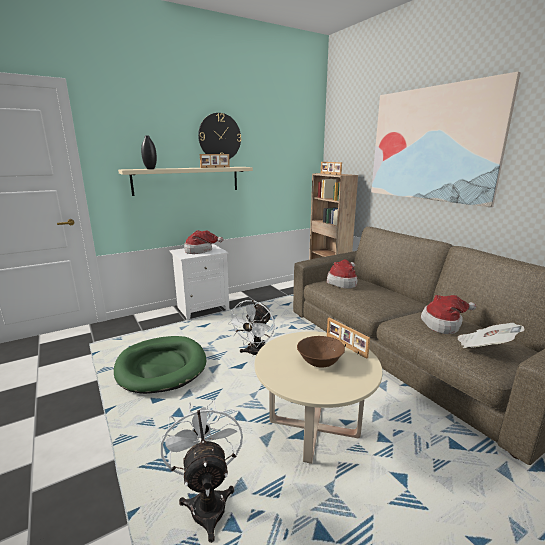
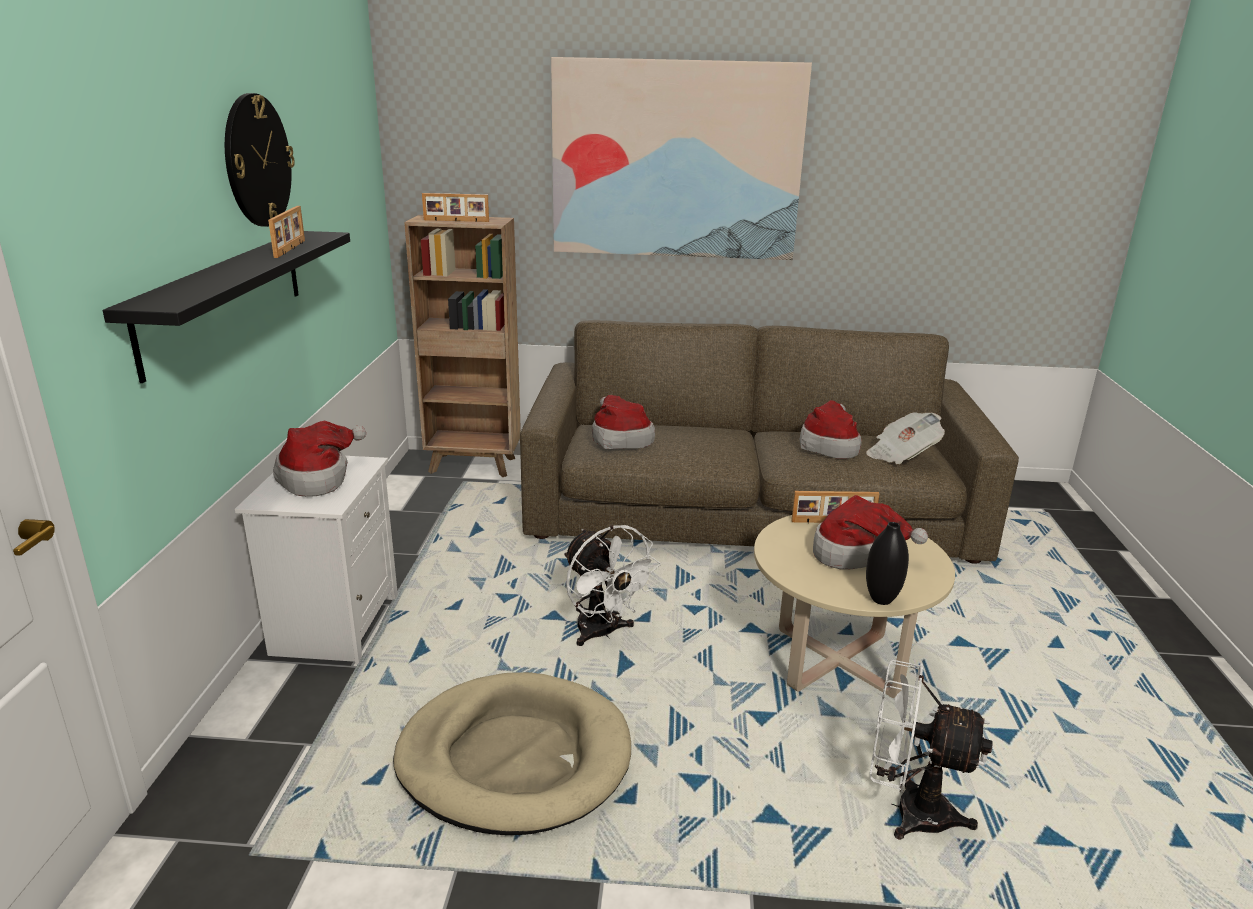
camera: 55 degrees left, 5 degrees up
(150, 169) = (197, 288): black vase -> black vase (881, 599)
(161, 367) = (514, 758): green dog bed -> beige dog bed
(187, 180) = (225, 297): beige shelf -> black shelf
(320, 361) = (856, 553): brown bowl -> hat

